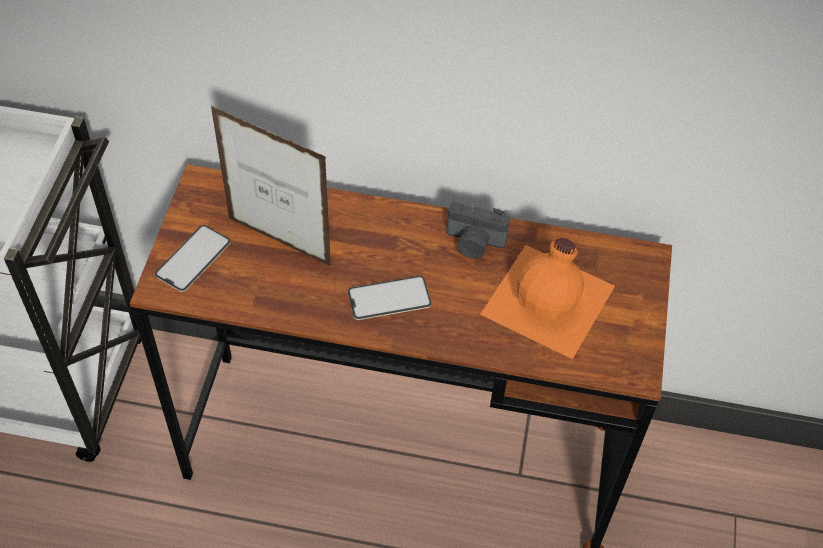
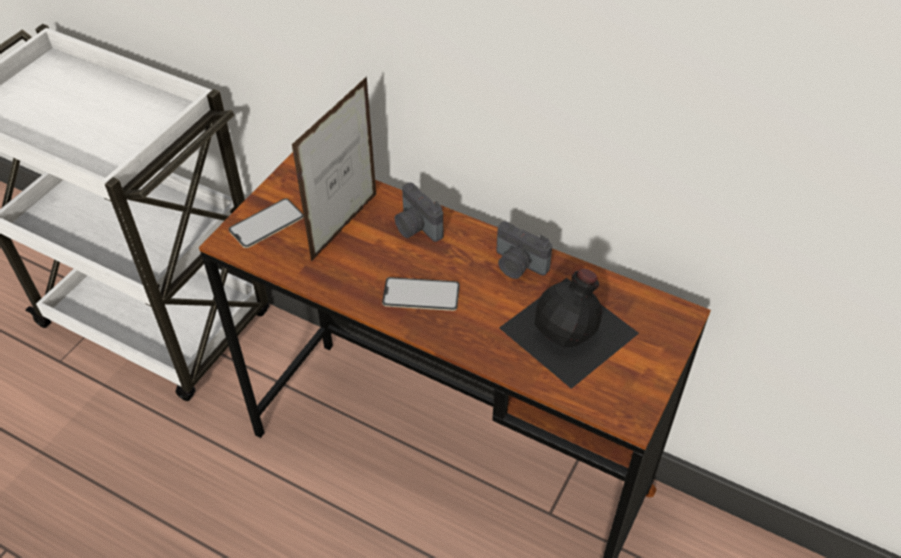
camera: 20 degrees right, 5 degrees down
(279, 242) = (345, 226): picture frame -> picture frame turned 105 degrees counterclockwise
(354, 226) = (416, 227): none -> camera
(550, 299) = (571, 330): orange bottle -> black bottle

